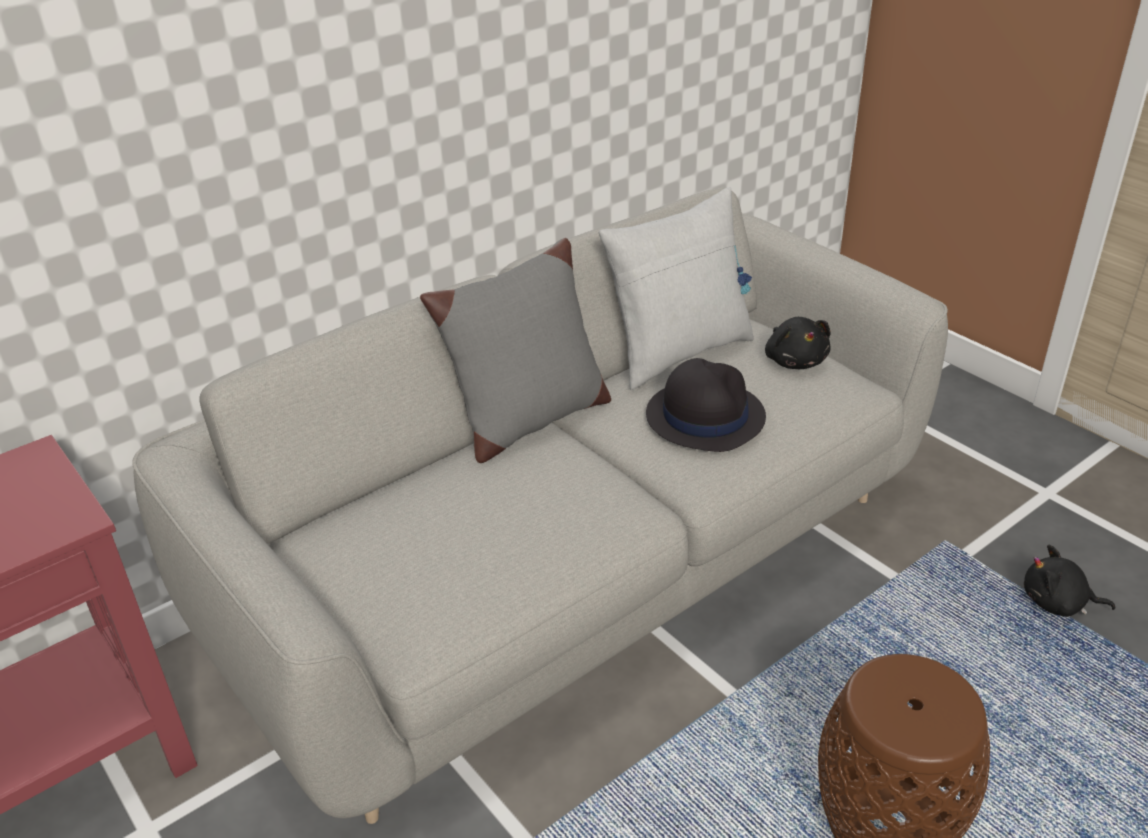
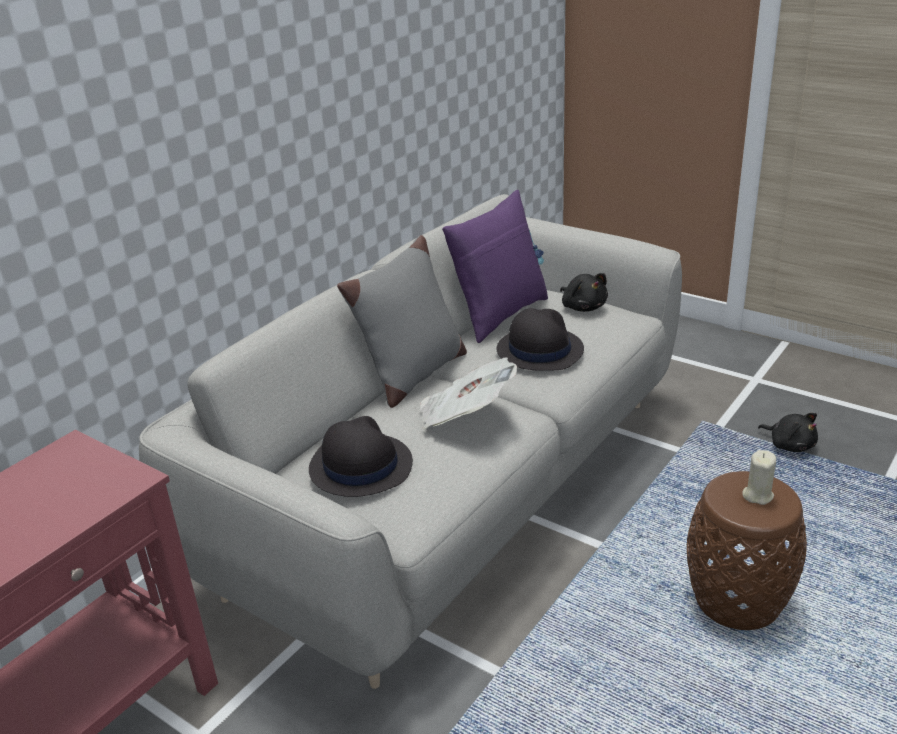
camera: 15 degrees left, 5 degrees down
(398, 541) = (360, 466): none -> black hat
(562, 495) = (465, 415): none -> newspaper
(679, 355) = (500, 316): grey pillow -> purple pillow
(925, 700) = (757, 495): none -> beige candle
(1057, 603) = (790, 445): black plush toy -> black plush toy turned 135 degrees counterclockwise

